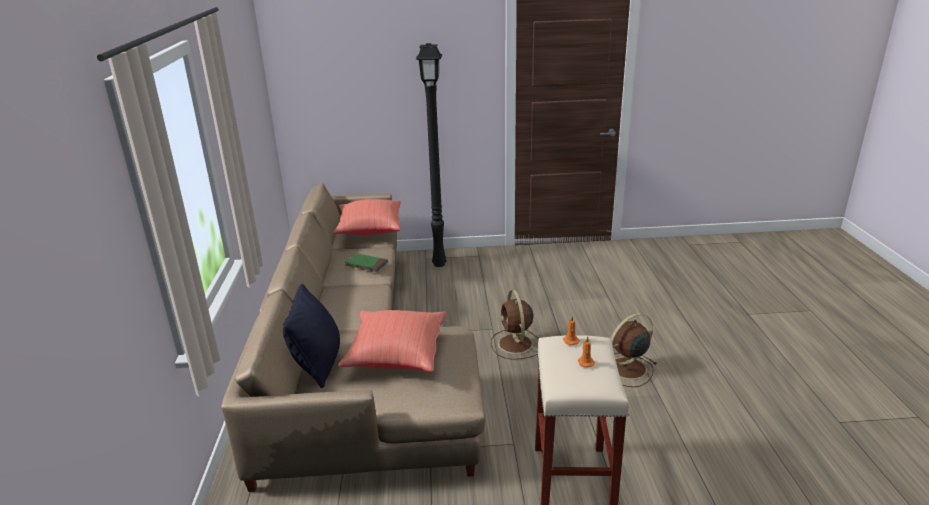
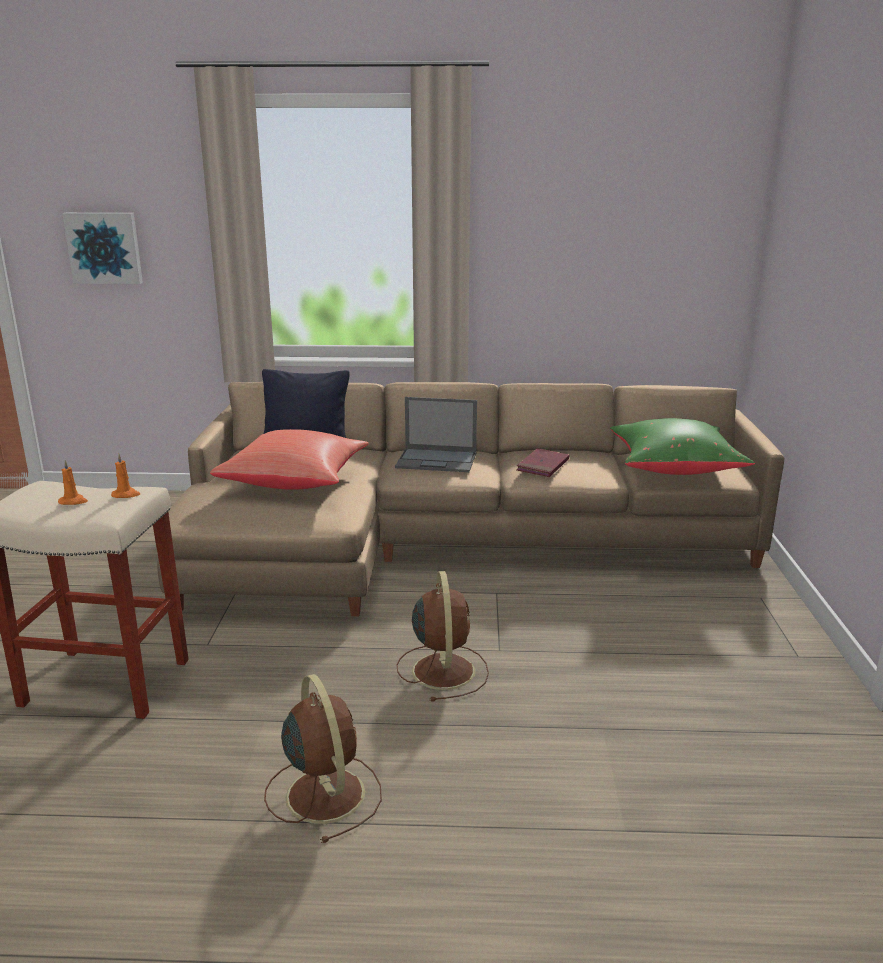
camera: 95 degrees right, 5 degrees down
(71, 348) = (105, 248): none -> picture
(350, 302) = (437, 460): none -> laptop
(366, 264) = (543, 466): green book -> red book
(369, 230) = (674, 468): red pillow -> green pillow
(440, 264) = (738, 611): black floor lamp -> none
(516, 345) = (443, 669): brown fan -> brown fan turned 90 degrees clockwise

